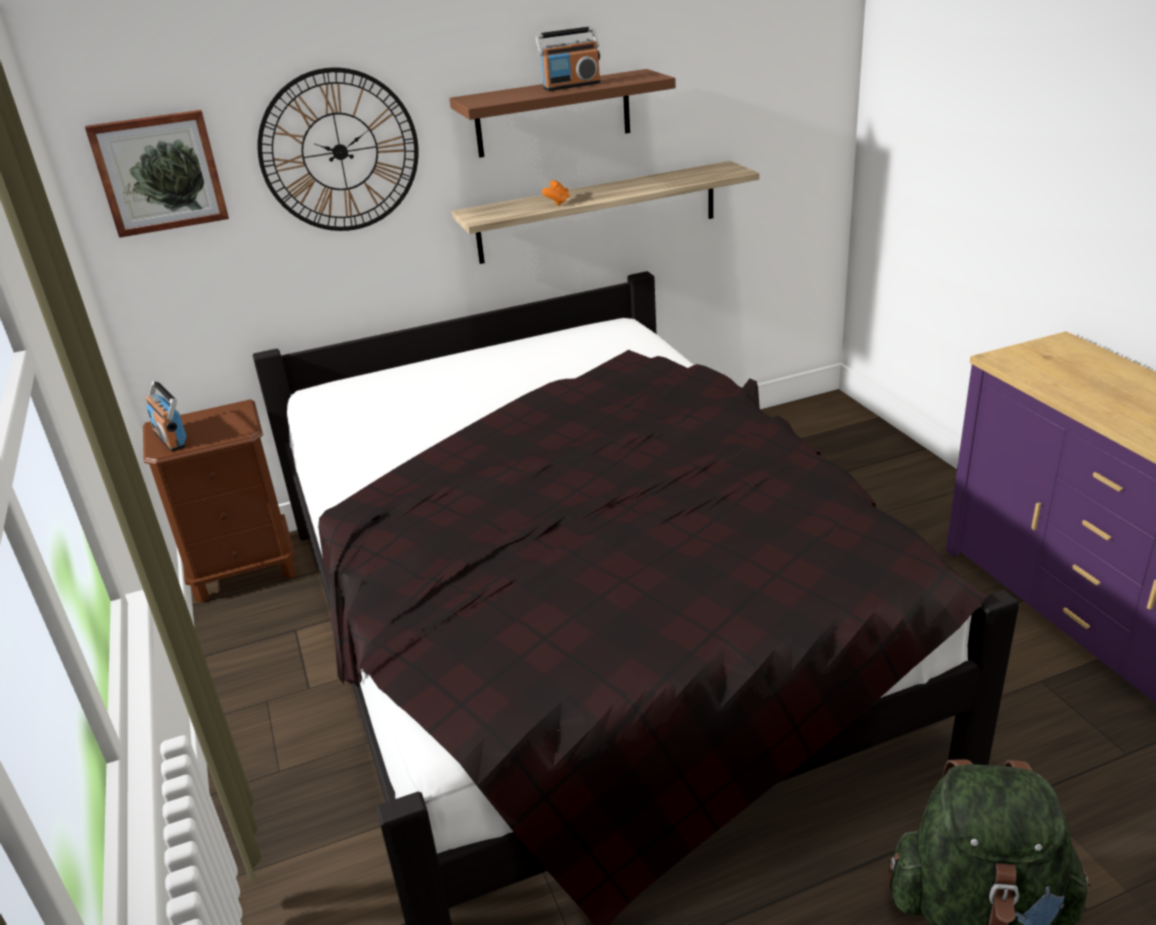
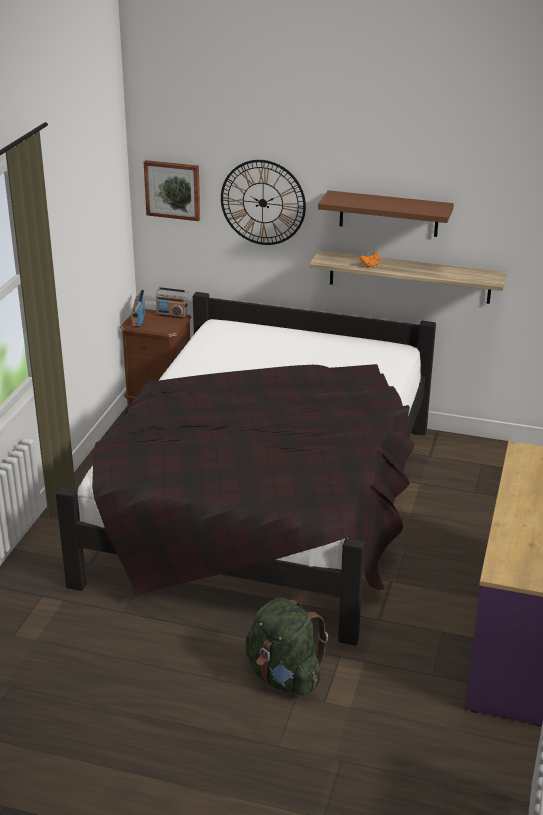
camera: 35 degrees right, 0 degrees up
(571, 86) = (390, 204): radio -> radio (172, 315)

